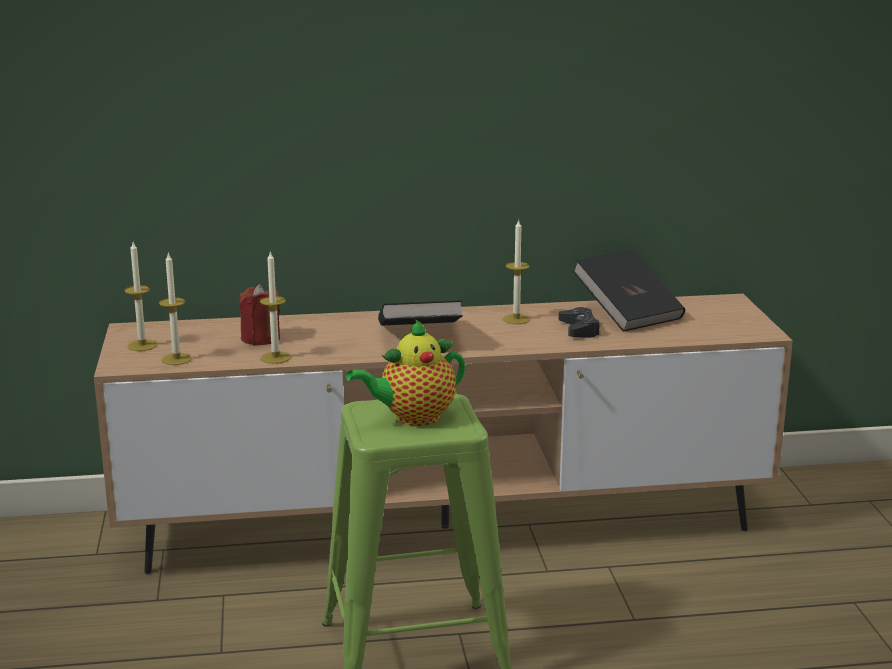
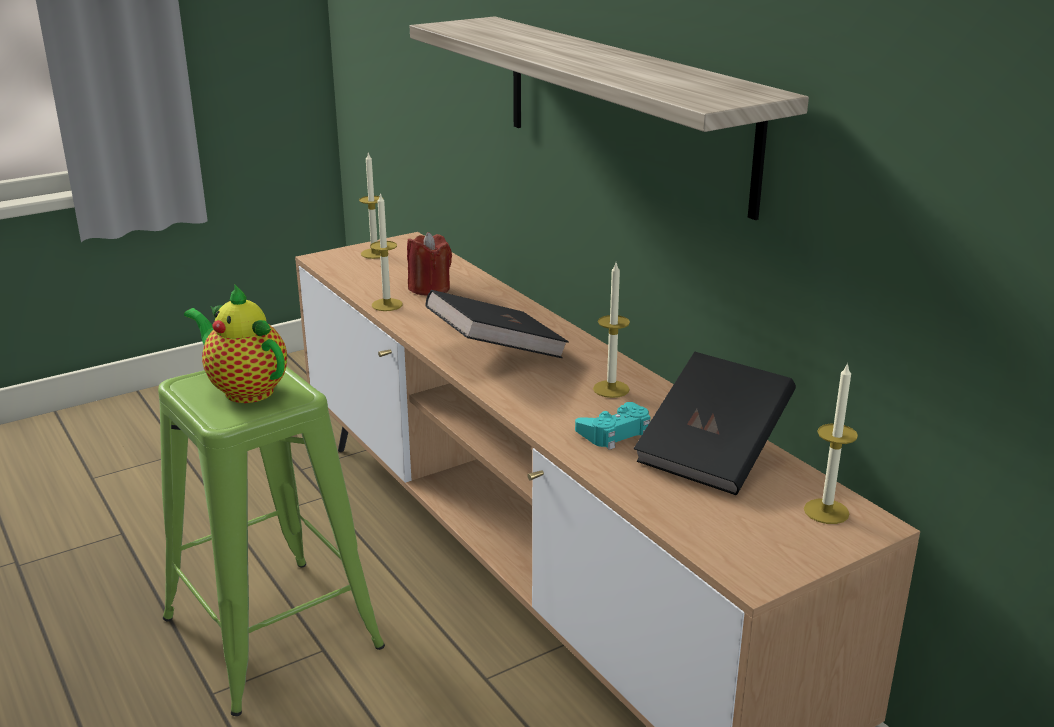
camera: 65 degrees right, 5 degrees up
(176, 359) = (353, 272): candle -> candle (826, 511)
(435, 119) = (623, 109): none -> shelf
(579, 330) = (615, 433): black game controller -> turquoise game controller

